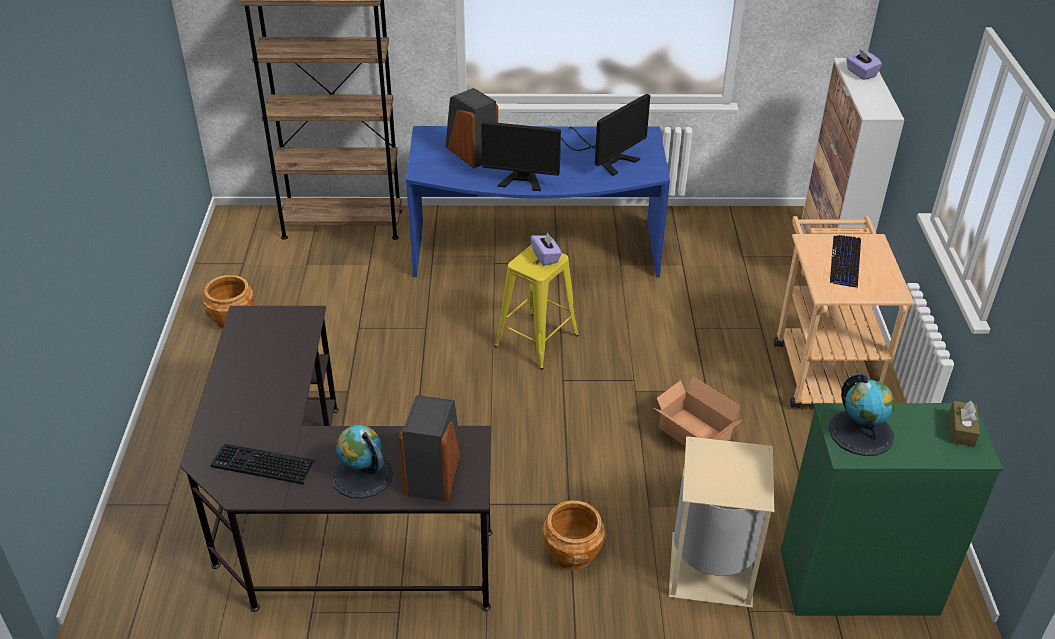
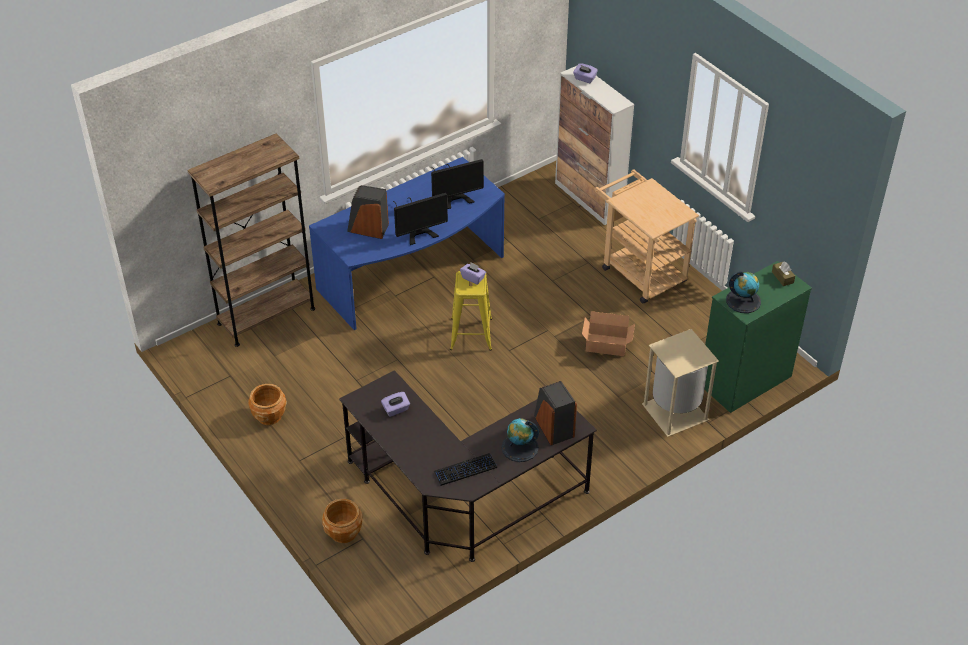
camera: 35 degrees left, 5 degrees up
(273, 349) = (396, 409): none -> purple tissue box
(572, 554) = (603, 442): brown planter -> brown planter (343, 532)
(606, 158) = (453, 194): monitor -> monitor turned 60 degrees clockwise
(845, 262) = (647, 205): keyboard -> none

